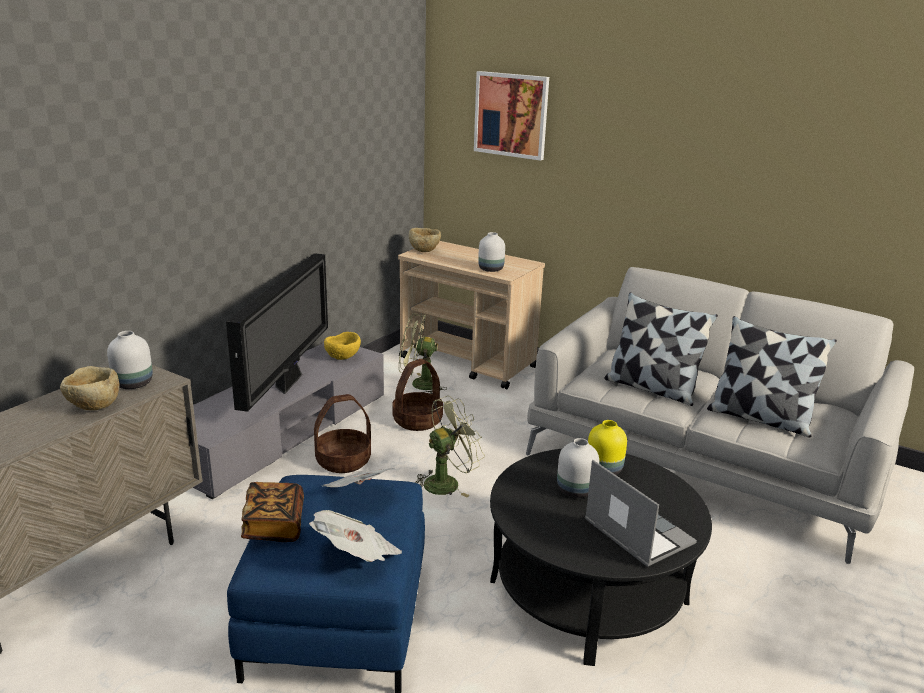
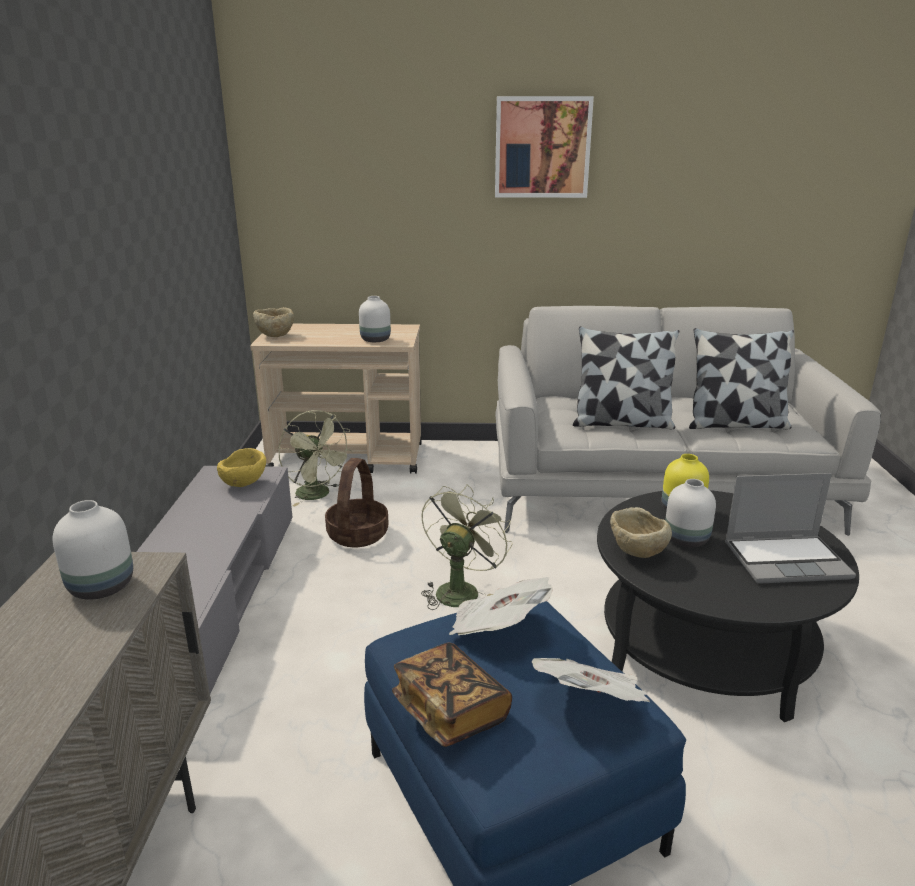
camera: 30 degrees left, 0 degrees up
(94, 407) = (78, 643): beige bowl -> beige bowl (636, 554)
(289, 382) = (205, 531): television -> none
(343, 460) = (319, 608): basket -> none
(418, 384) = (318, 495): green fan -> green fan turned 105 degrees counterclockwise
(511, 115) = (353, 157): picture -> picture (542, 147)
(636, 532) = (787, 560): laptop -> laptop turned 150 degrees clockwise

